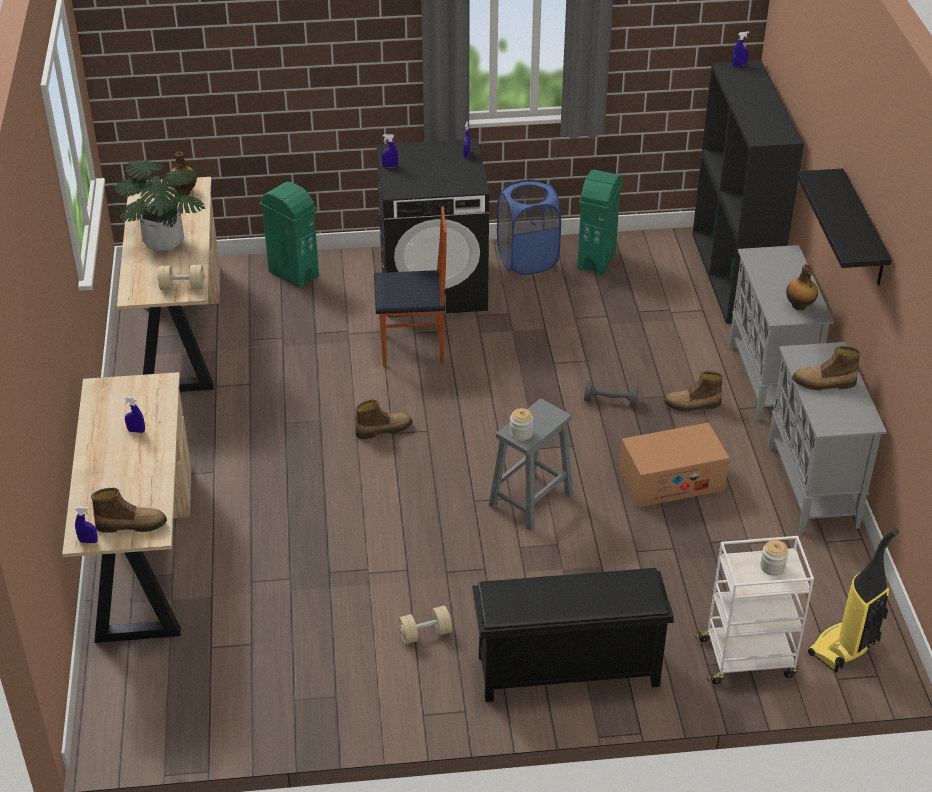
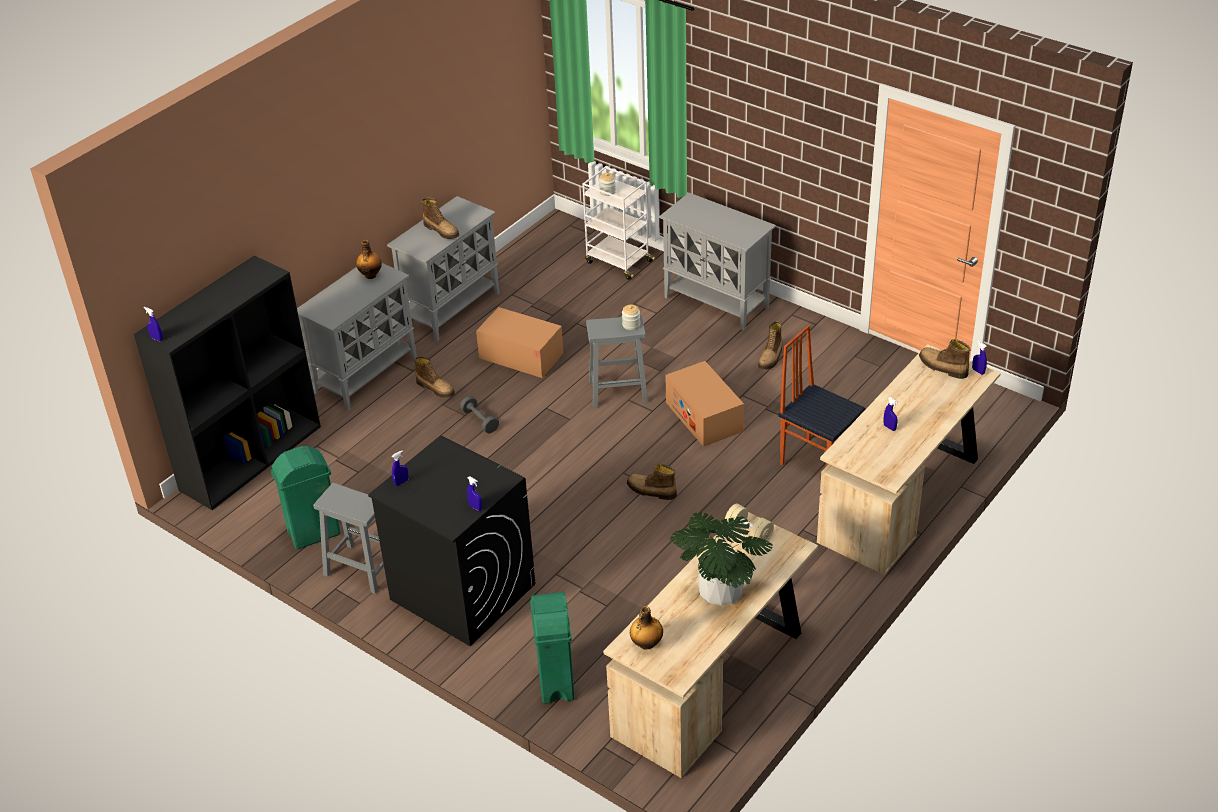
camera: 135 degrees left, 0 degrees up
(413, 349) = (553, 542): chair -> chair (817, 461)
(418, 524) = (704, 417): none -> cardboard box
(425, 634) = (771, 358): beige dumbbell -> boot
(527, 260) = (361, 568): blue laundry basket -> grey stool
(566, 672) = (717, 303): black shoe rack -> grey cabinet
(844, 648) = (566, 241): vacuum cleaner -> none
(863, 229) = (364, 166): black shelf -> none

